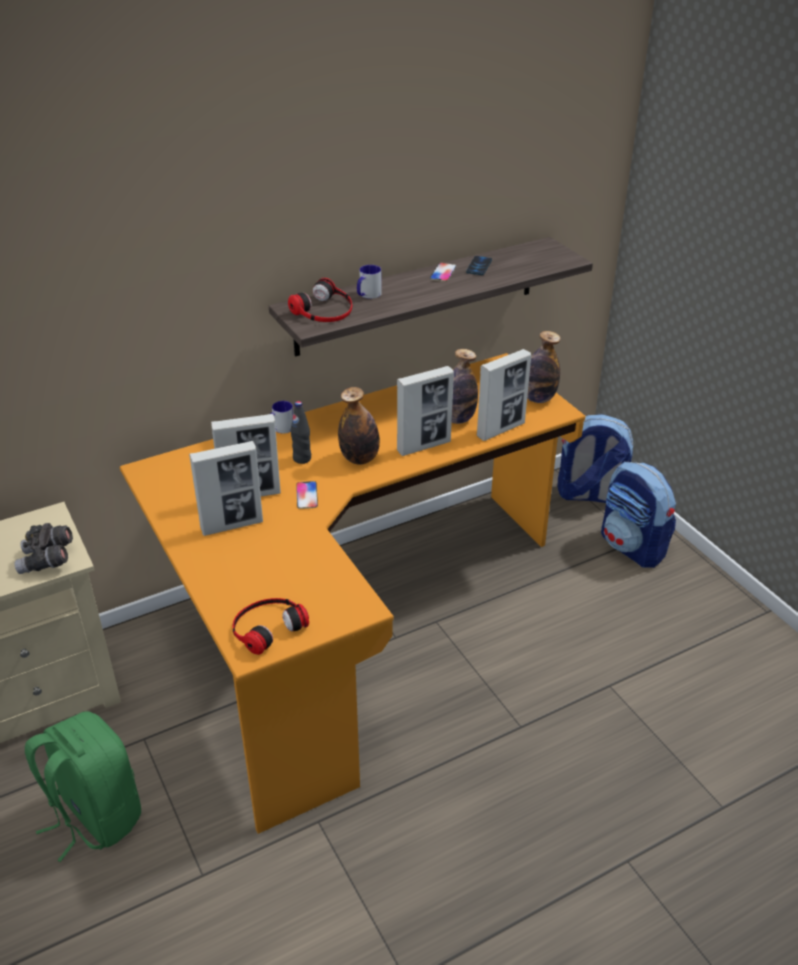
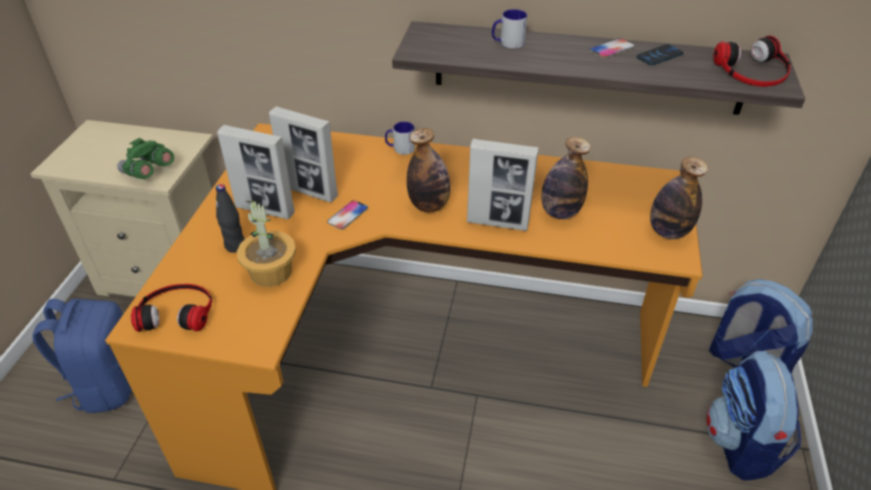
camera: 40 degrees right, 5 degrees up
(47, 561) = (148, 172): grey binoculars -> green binoculars
(95, 816) = (108, 383): green backpack -> blue backpack
(302, 458) = (384, 182): black bottle -> black bottle (235, 246)
(303, 563) = (271, 273): none -> potted plant
(324, 310) = (449, 42): headphones -> headphones (752, 71)
(501, 429) = (590, 244): picture frame -> none

